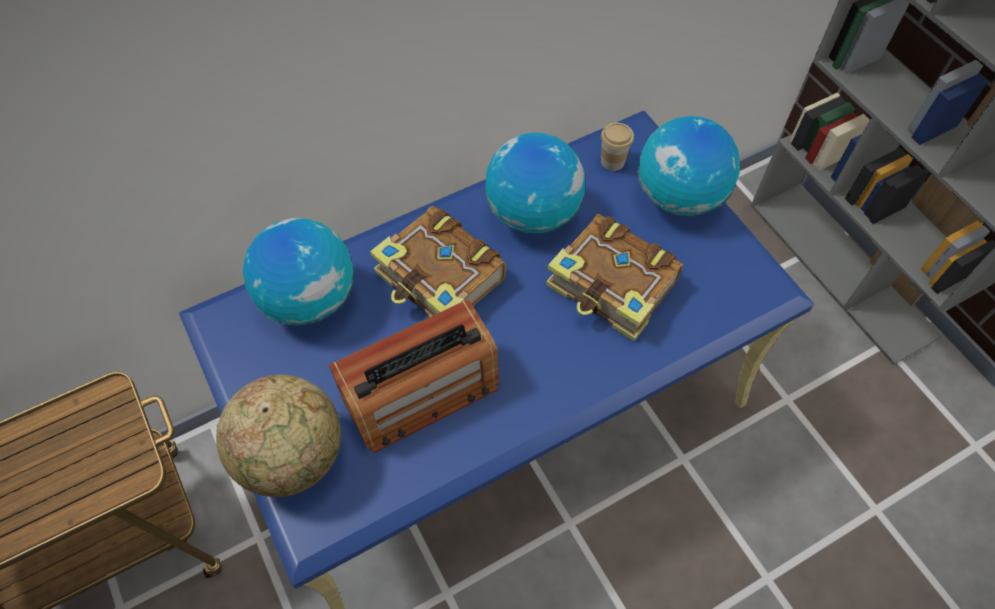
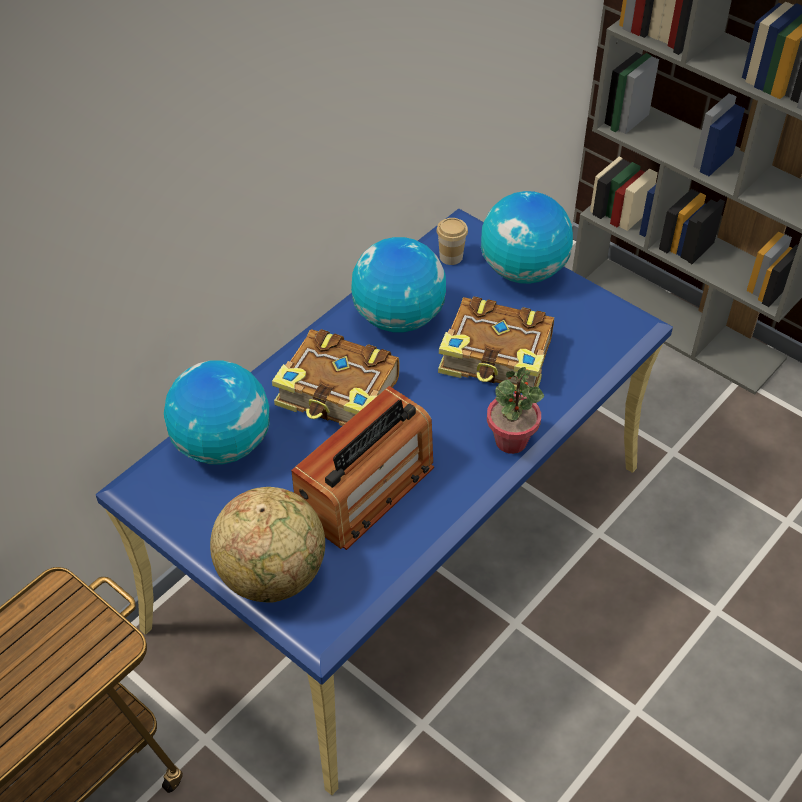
camera: 20 degrees left, 10 degrees down
(588, 384) = (511, 441): none -> potted plant

